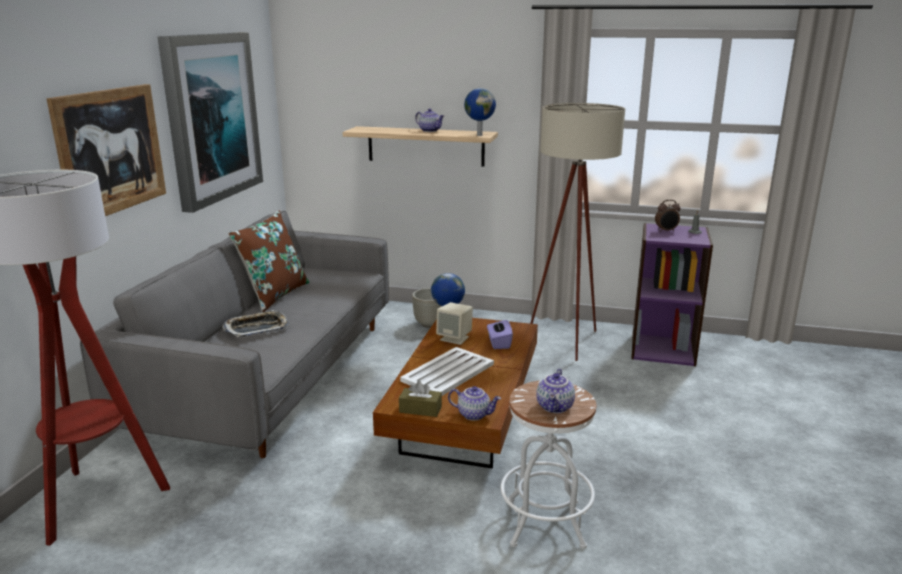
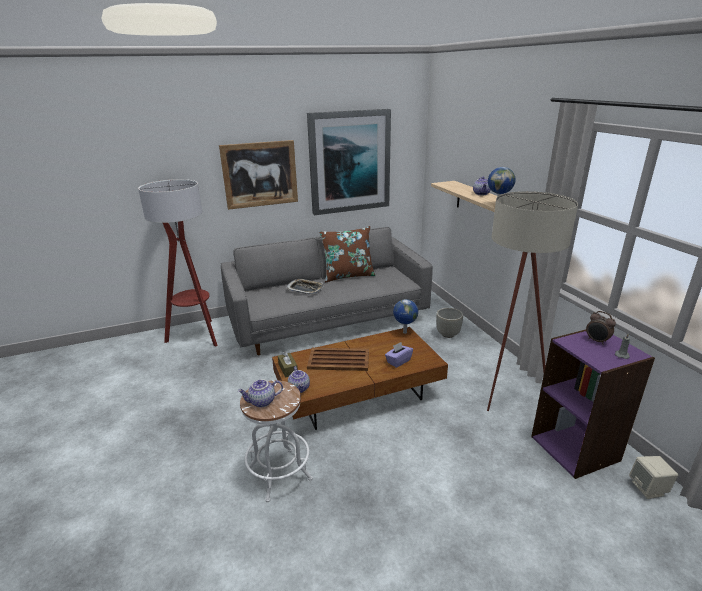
camera: 55 degrees right, 5 degrees up
(448, 372) = (339, 360): white tray -> brown tray
(455, 338) = (384, 344): beige speaker -> beige speaker (648, 488)

